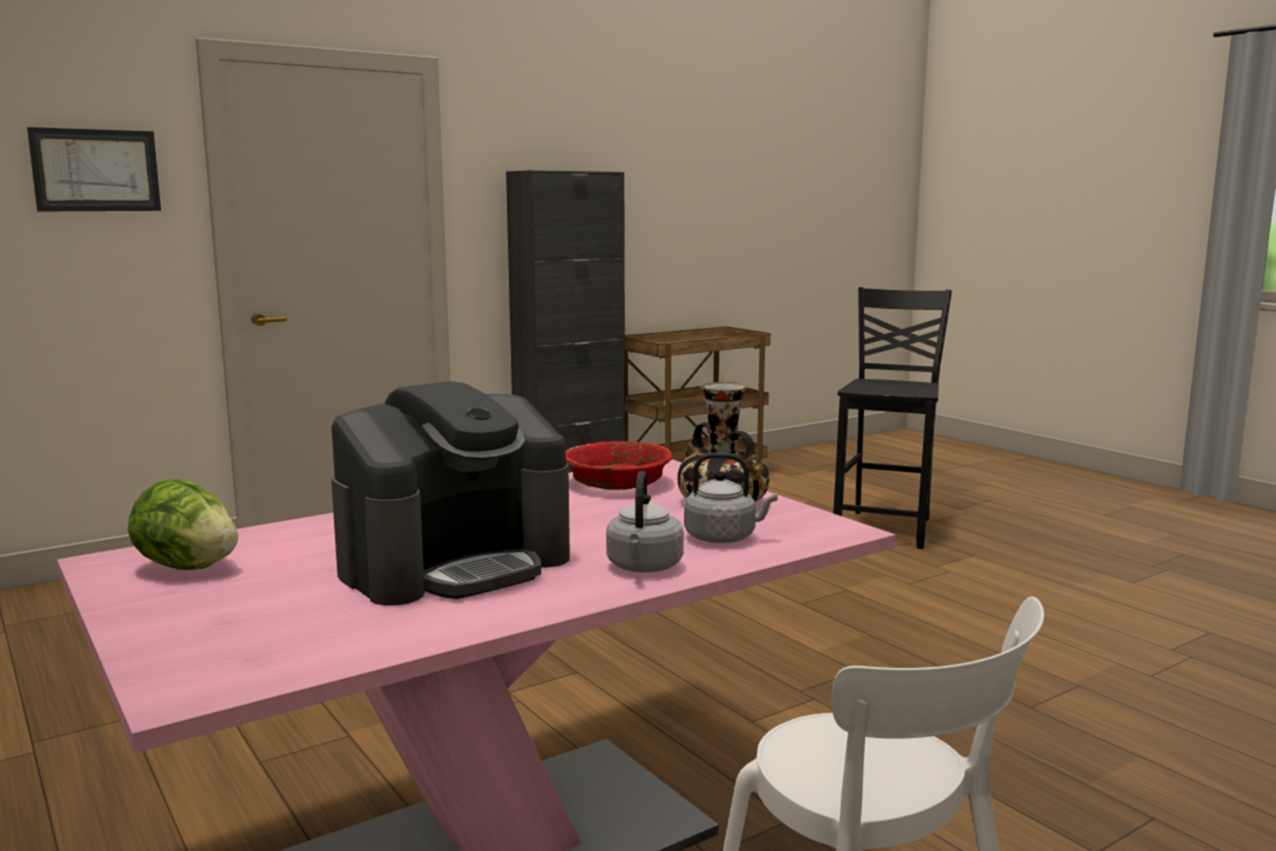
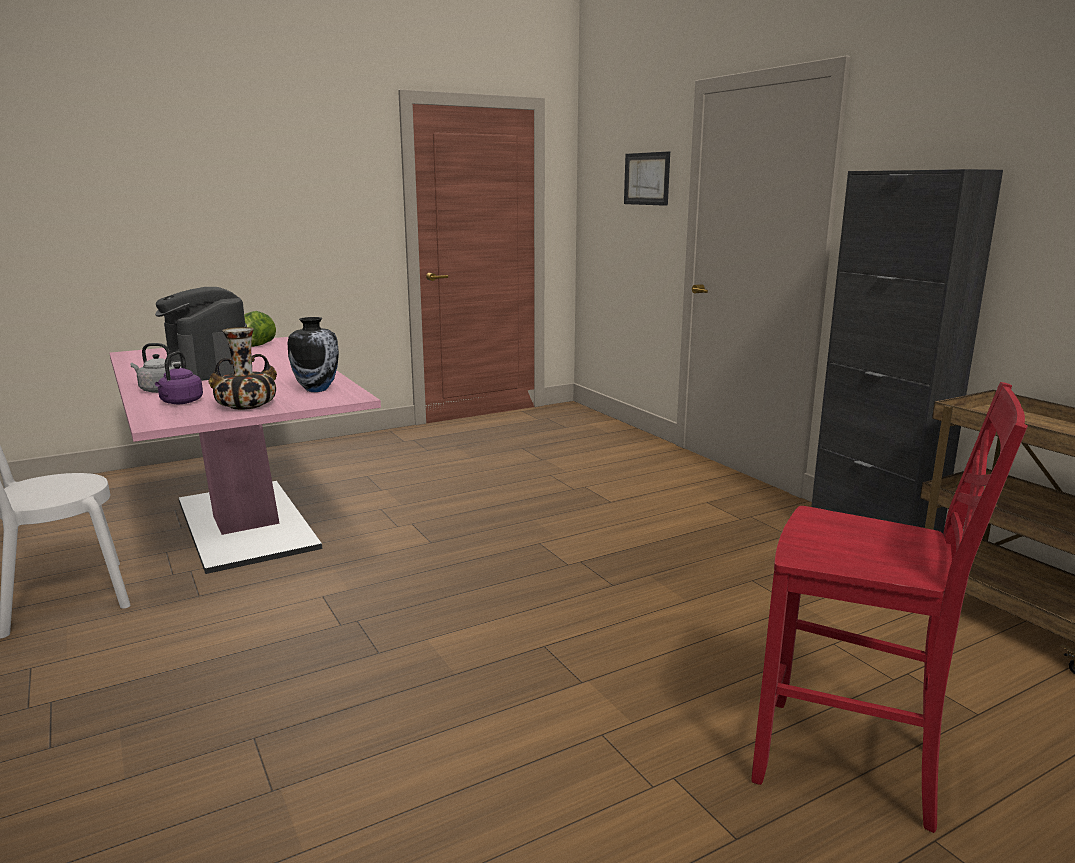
camera: 95 degrees right, 5 degrees up
(617, 483) = (317, 389): red bowl -> vase
(724, 538) = (180, 402): grey kettle -> purple kettle
(886, 528) = (851, 766): black chair -> red chair

